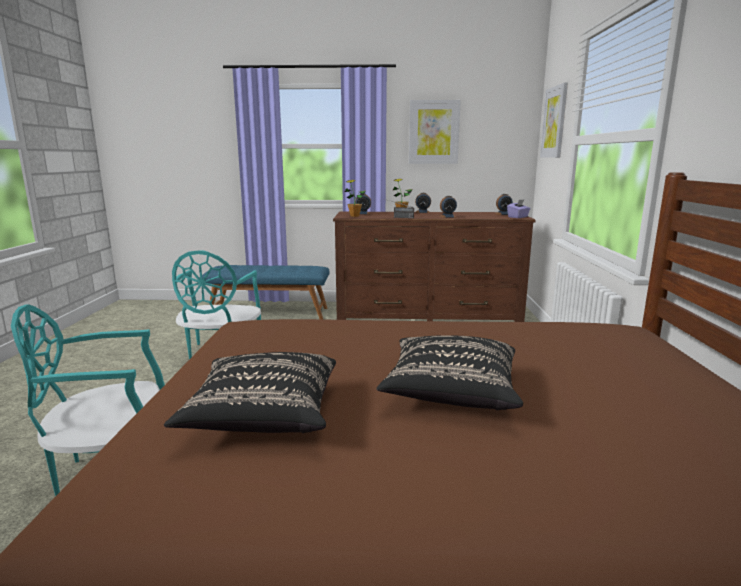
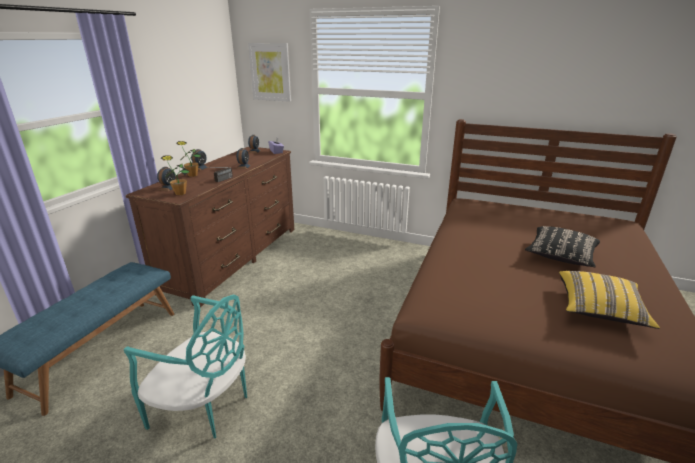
camera: 70 degrees left, 10 degrees up
(263, 415) = (599, 310): black pillow -> yellow pillow
(433, 132) = (172, 85): picture -> none

